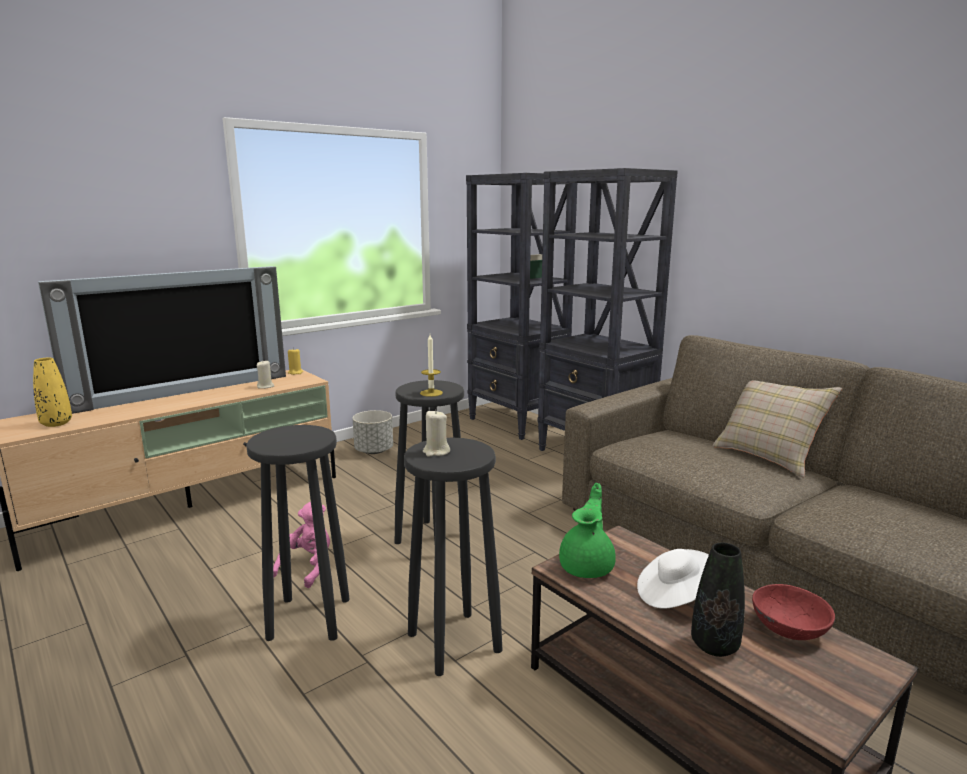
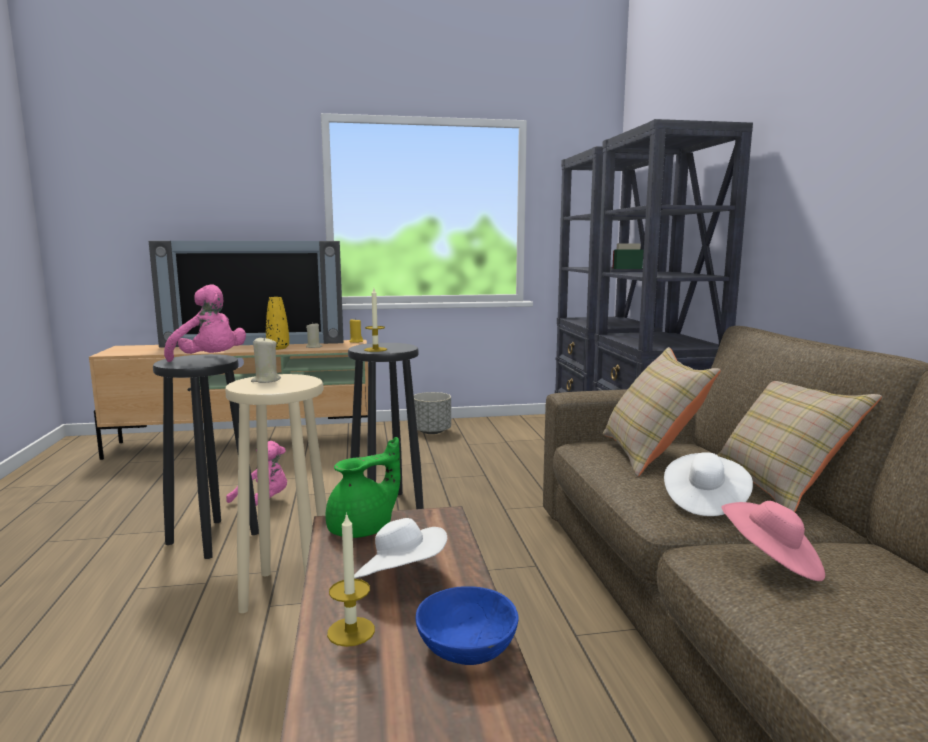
camera: 30 degrees right, 5 degrees down
(56, 423) = (143, 351): yellow vase -> yellow vase (278, 348)
(313, 437) = (210, 361): none -> pink plush toy
(452, 642) = (287, 591): black stool -> beige stool
(678, 448) = (650, 454): none -> beige pillow
(714, 646) = (351, 631): black vase -> candle
(757, 479) = (704, 501): none -> white hat
(788, 627) = (467, 647): red bowl -> blue bowl
(852, 514) = (771, 562): none -> pink hat

